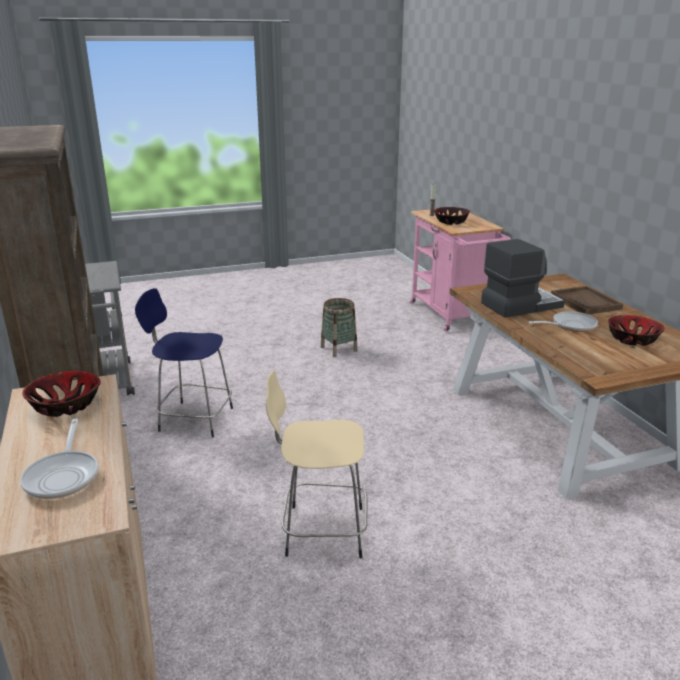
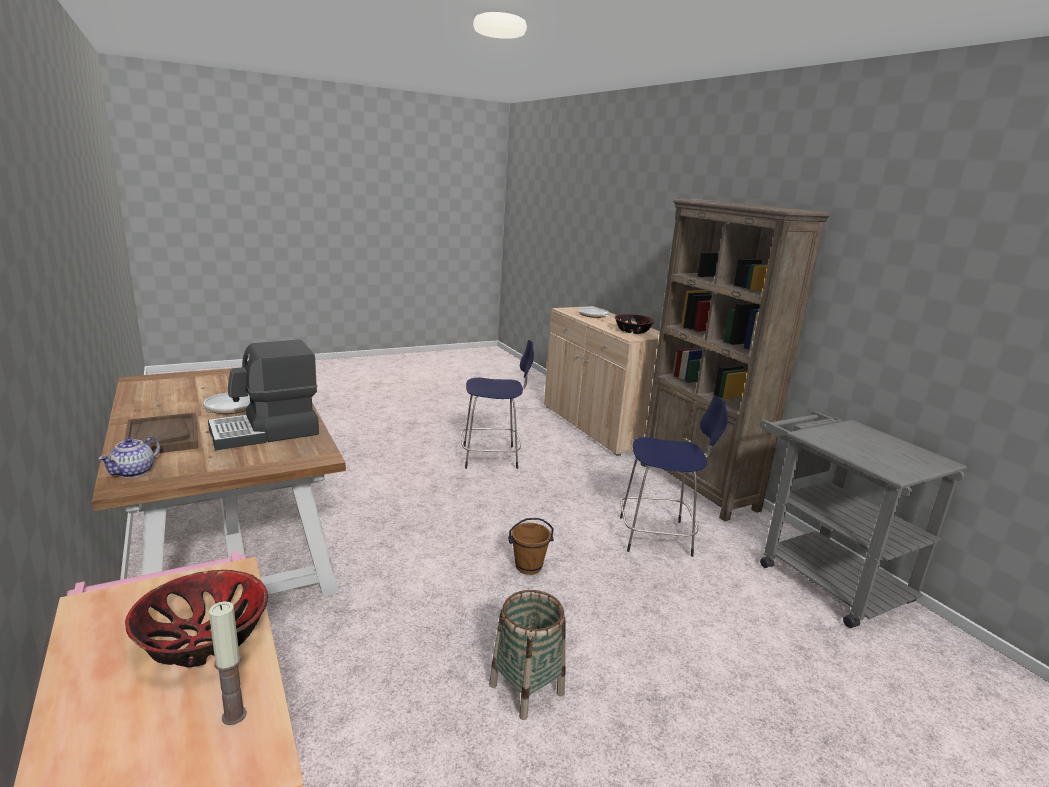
camera: 170 degrees right, 5 degrees down
(318, 399) = (528, 567): none -> brown bucket
(321, 531) = (492, 457): beige stool -> blue stool
(565, 284) = (134, 472): none -> teapot
(632, 339) = (190, 393): bowl -> none

